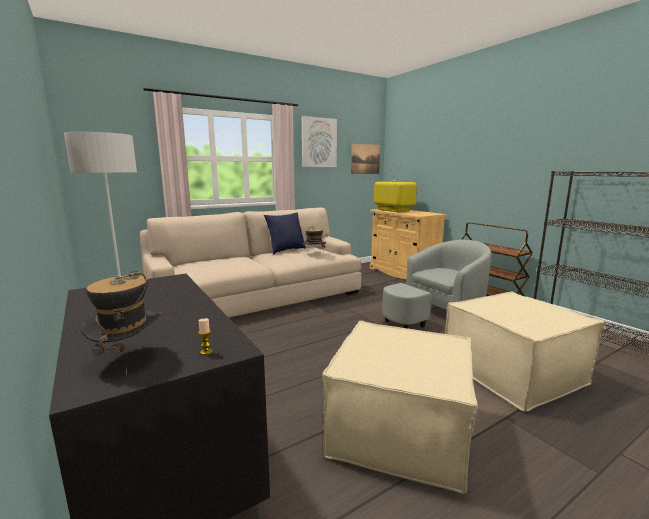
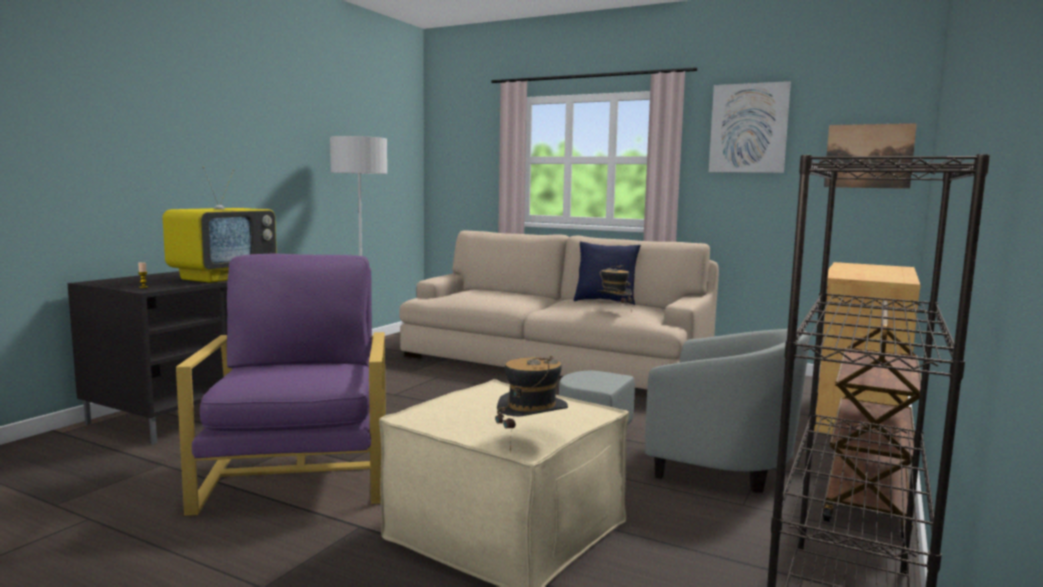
camera: 60 degrees right, 5 degrees down
(128, 358) = (133, 281): hat -> hat (531, 441)
(393, 210) = (863, 267): television -> television (223, 277)
(400, 428) = (299, 471): beige ottoman -> purple armchair

